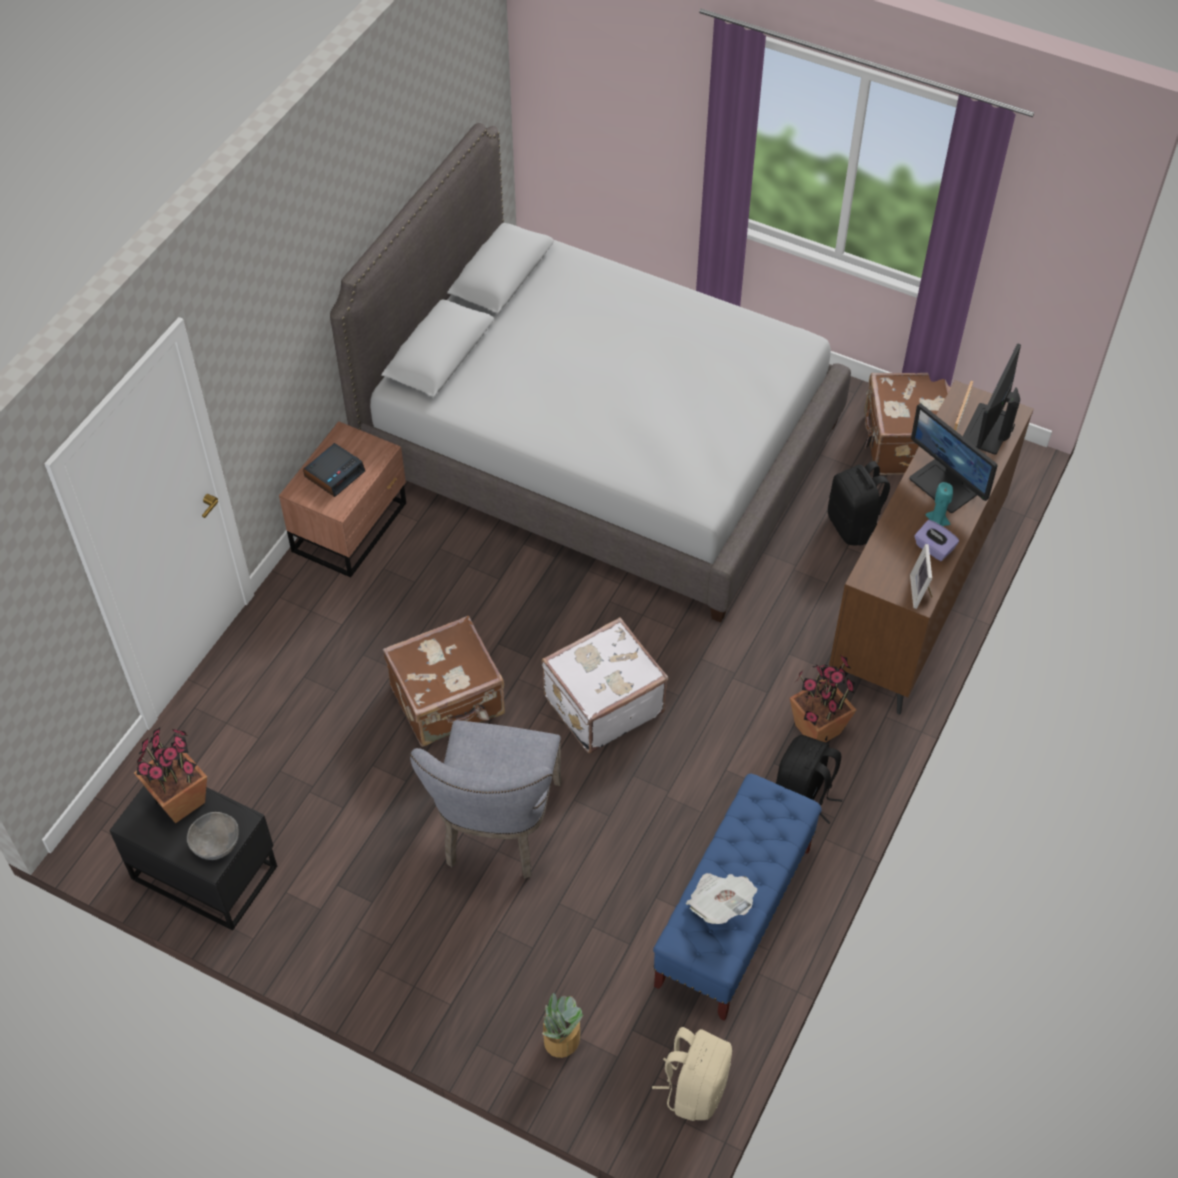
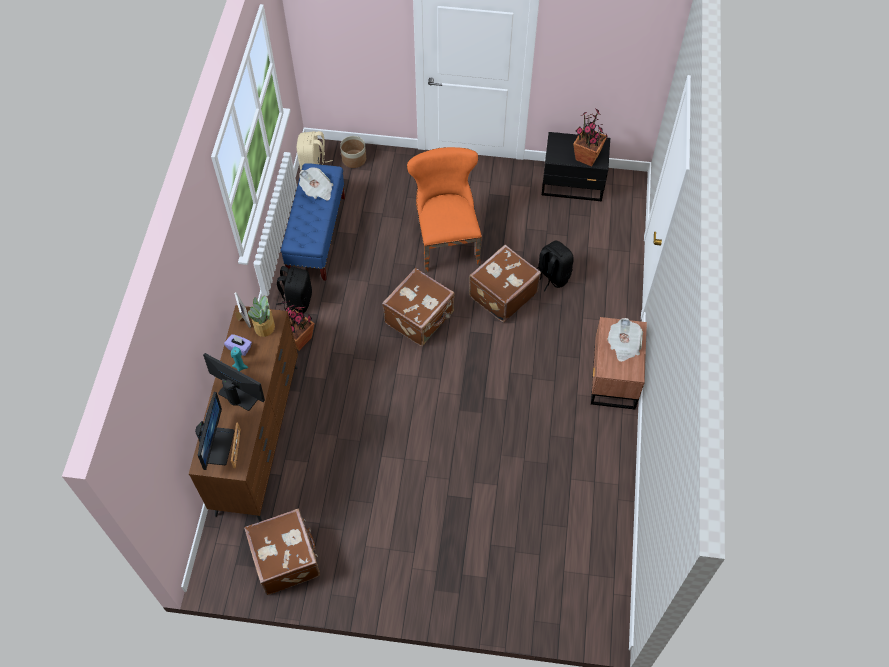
camera: 160 degrees right, 5 degrees up
(216, 844) = (558, 146): grey bowl -> none
(334, 473) = (623, 345): alarm clock -> newspaper
(497, 830) = (446, 240): grey chair -> orange chair
(561, 1040) = (378, 167): potted plant -> potted plant (265, 326)
(600, 447) = (490, 485): grey bed -> none
(602, 703) = (420, 318): white suitcase -> brown suitcase
(604, 1079) = (354, 159): none -> planter
(854, 526) = (306, 479): black backpack -> black backpack (552, 276)

